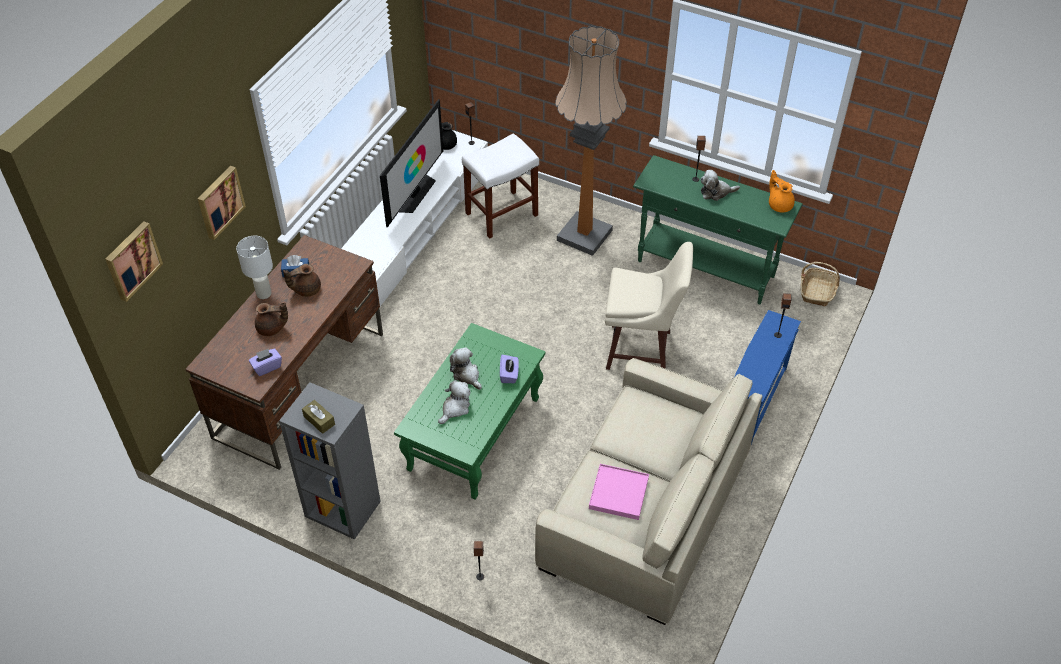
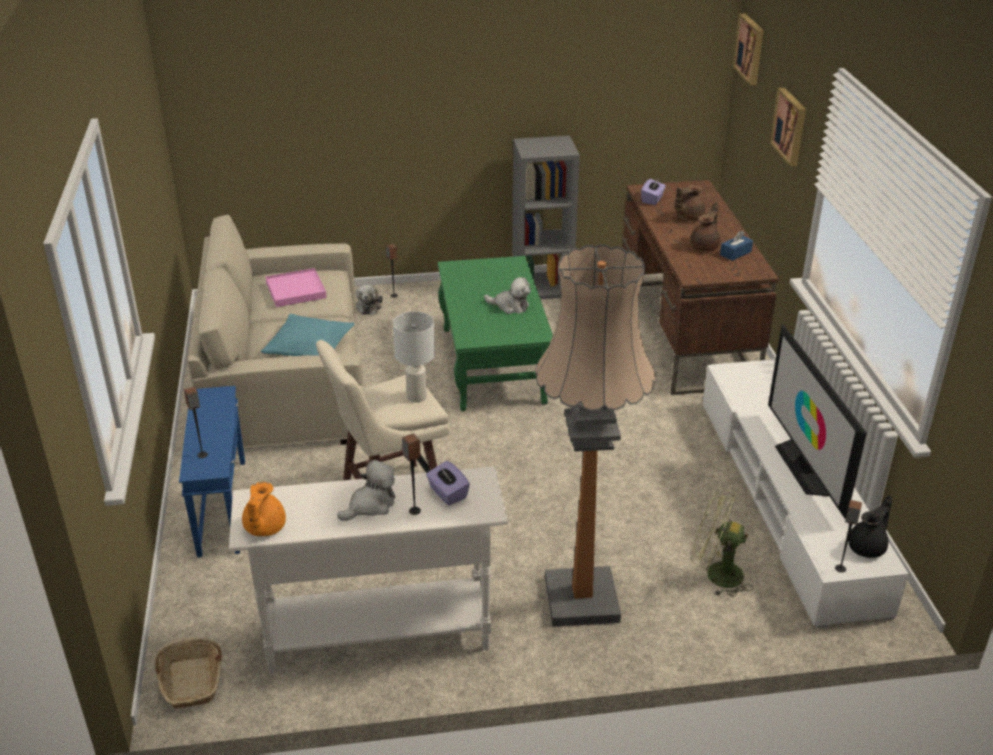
camera: 145 degrees right, 15 degrees down
(263, 294) = (734, 231): white table lamp -> white table lamp (417, 396)
(319, 420) = (541, 143): brown tissue box -> none
(455, 408) = (493, 284): plush toy -> plush toy (368, 306)
(502, 213) = (716, 574): white stool -> green fan
(509, 374) = (471, 320): purple tissue box -> purple tissue box (447, 493)
(649, 413) = (309, 347): none -> turquoise pillow
(706, 269) = (377, 635): green console table -> white console table
(779, 204) = (263, 528): orange teapot -> orange teapot turned 75 degrees clockwise

